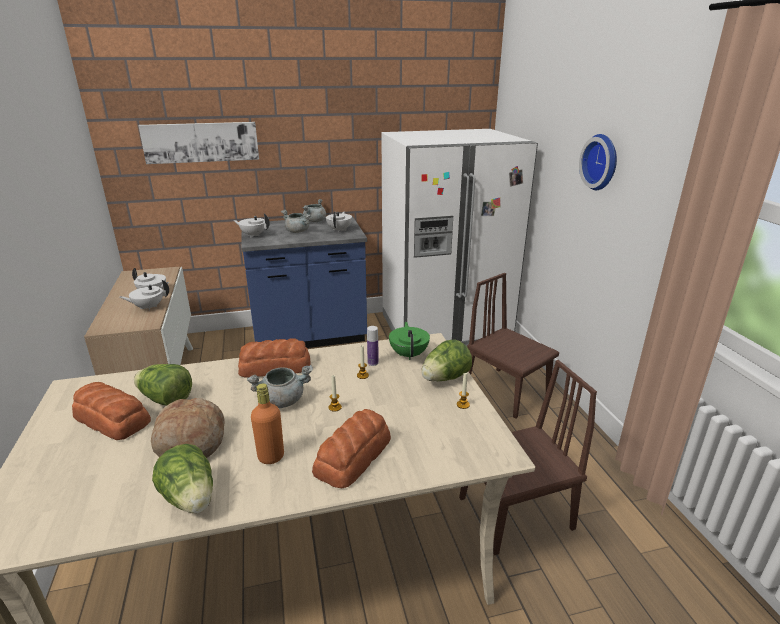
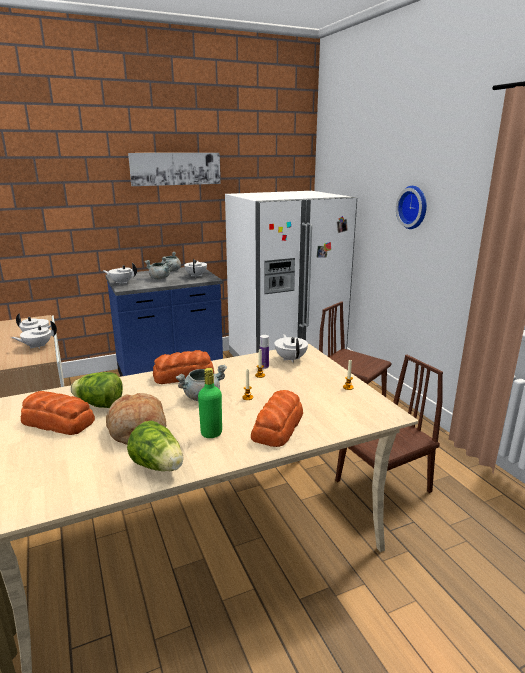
camera: 10 degrees left, 5 degrees down
(201, 142) = (69, 203): picture -> picture (175, 168)
(271, 457) = (211, 433): orange bottle -> green bottle
(409, 354) = (291, 359): green teapot -> white teapot
(445, 378) = (326, 372): lettuce -> none

